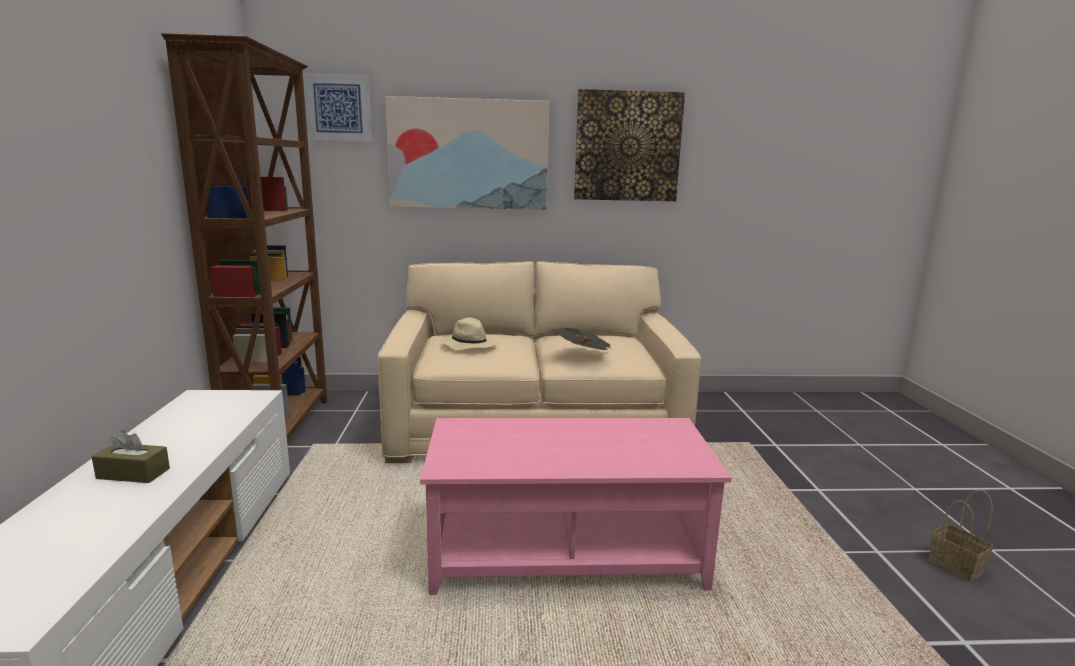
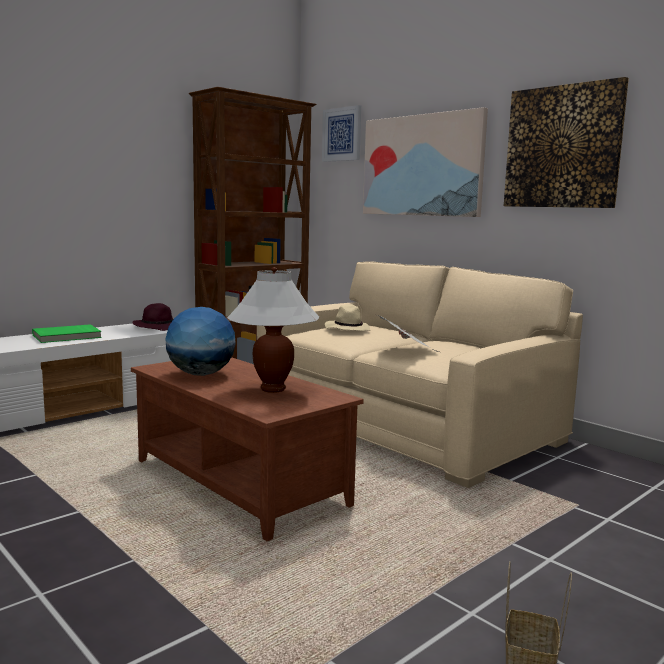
camera: 50 degrees right, 5 degrees down
(133, 473) = (67, 336): brown tissue box -> green book
(216, 406) = (158, 327): none -> purple hat
(517, 452) = (200, 374): none -> globe
(566, 552) = (240, 482): pink coffee table -> brown coffee table
(620, 439) = (272, 389): none -> white table lamp

